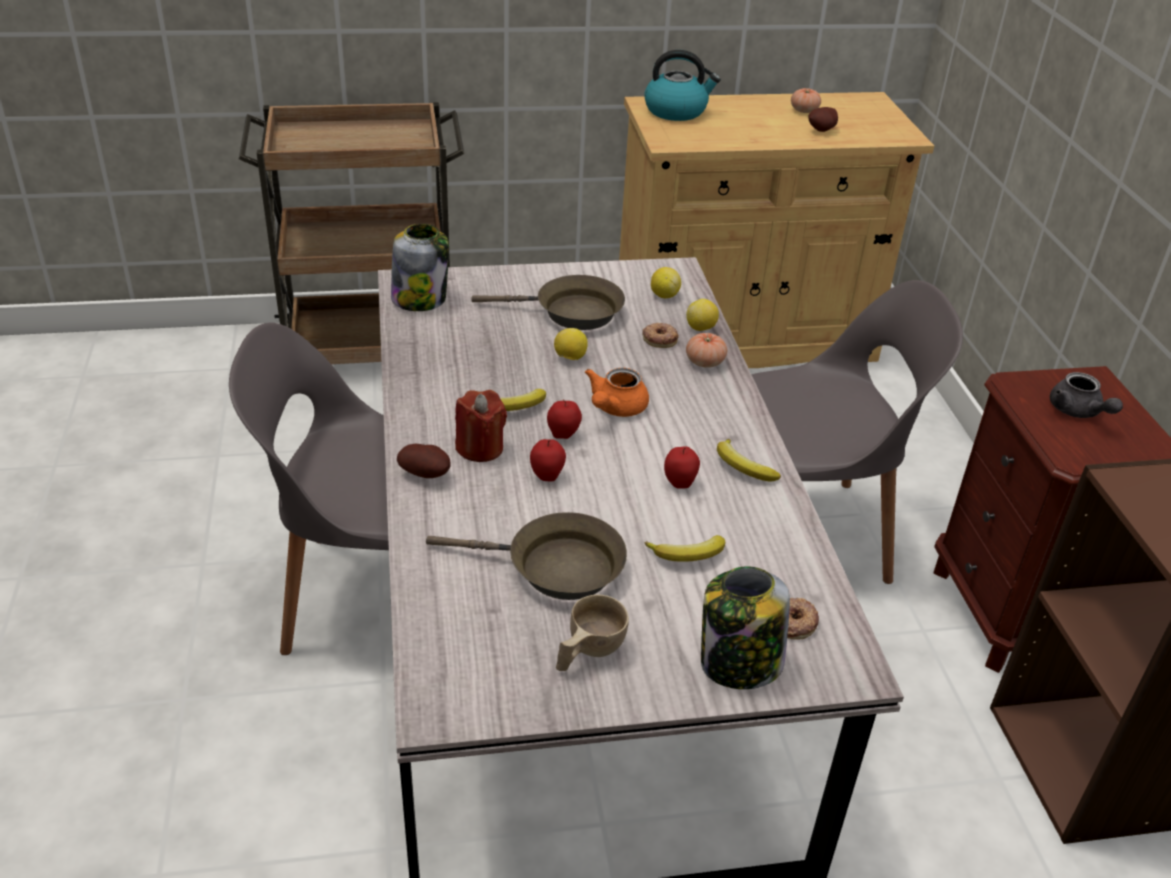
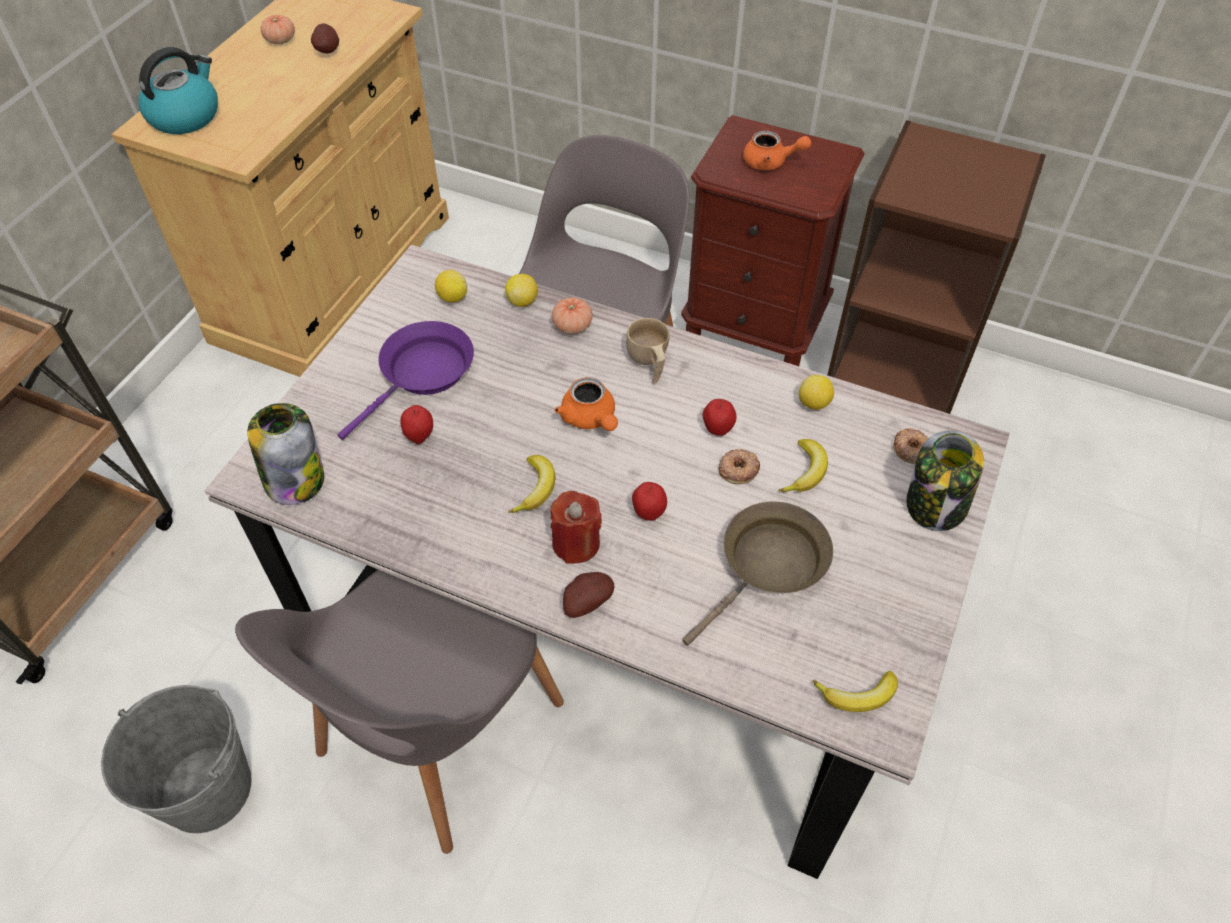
camera: 55 degrees left, 15 degrees up
(254, 498) = (207, 789): none -> grey bucket
(563, 435) = (601, 474): apple -> apple (420, 436)
(570, 358) = (493, 412): lemon -> lemon (814, 403)
(571, 312) = (422, 375): brown frying pan -> purple frying pan
(587, 652) = (876, 593): beige cup -> beige cup (648, 363)
(660, 338) = (515, 336): donut -> donut (738, 469)
(742, 467) = (725, 380): banana -> banana (858, 696)
(1078, 412) = (770, 162): grey teapot -> orange teapot

